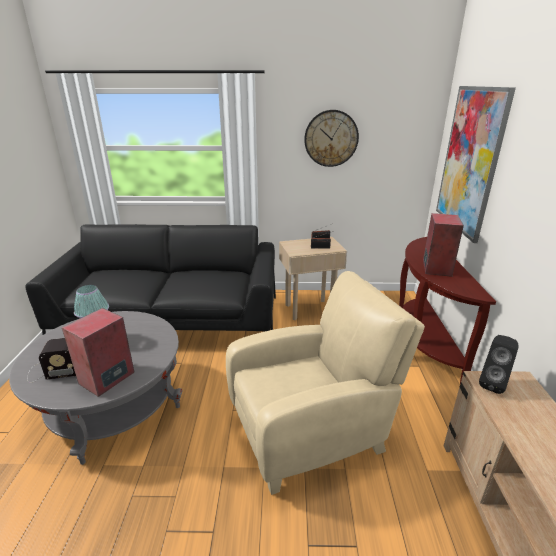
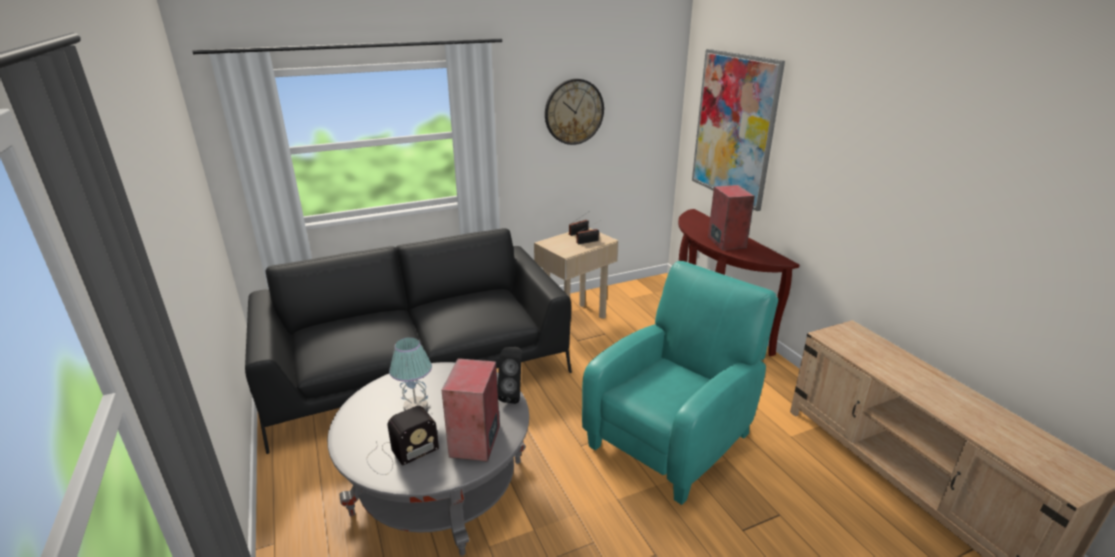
camera: 25 degrees left, 0 degrees up
(313, 430) = (674, 437): beige armchair -> turquoise armchair
(492, 383) = (835, 337): black speaker -> black speaker (513, 395)

